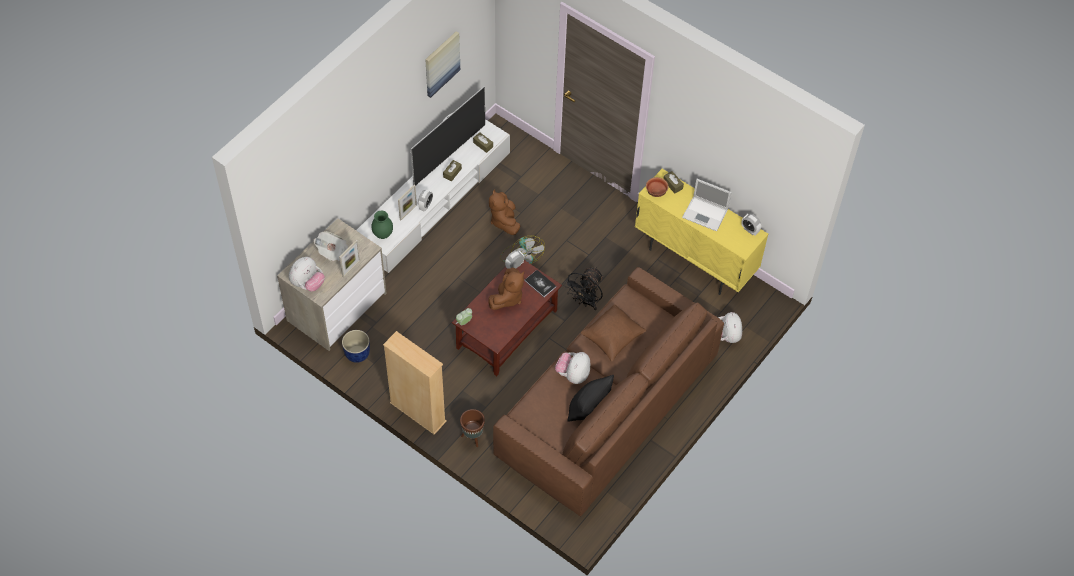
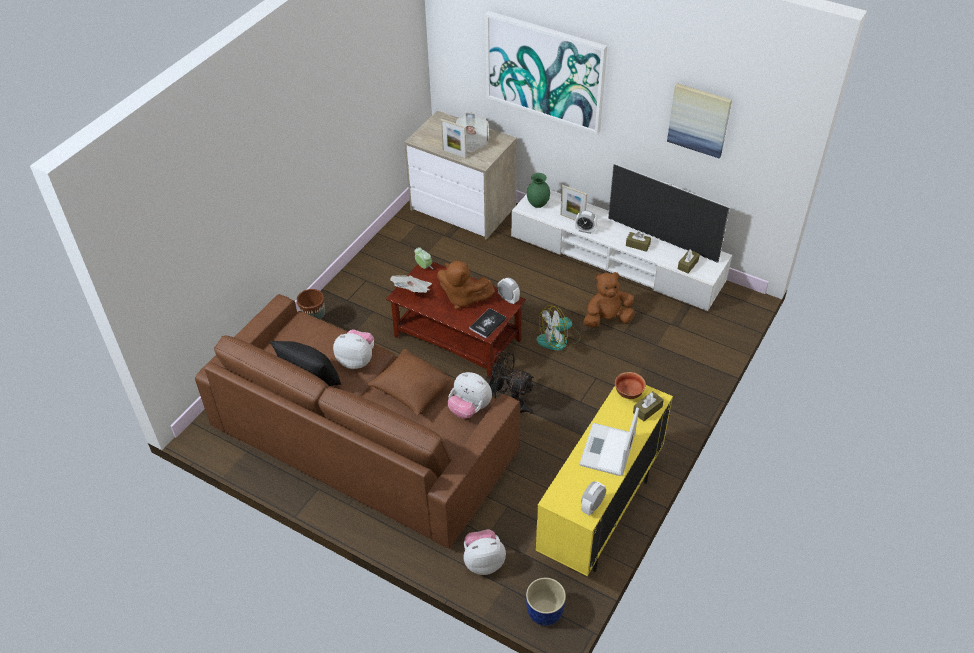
camera: 85 degrees right, 10 degrees down
(307, 283) = (430, 129): plush toy -> plush toy (469, 408)
(345, 152) = (545, 71): none -> picture
(357, 353) = (410, 229): blue planter -> blue planter (545, 611)
(418, 412) = (344, 281): beige bookcase -> none
(492, 333) = (413, 291): none -> newspaper

